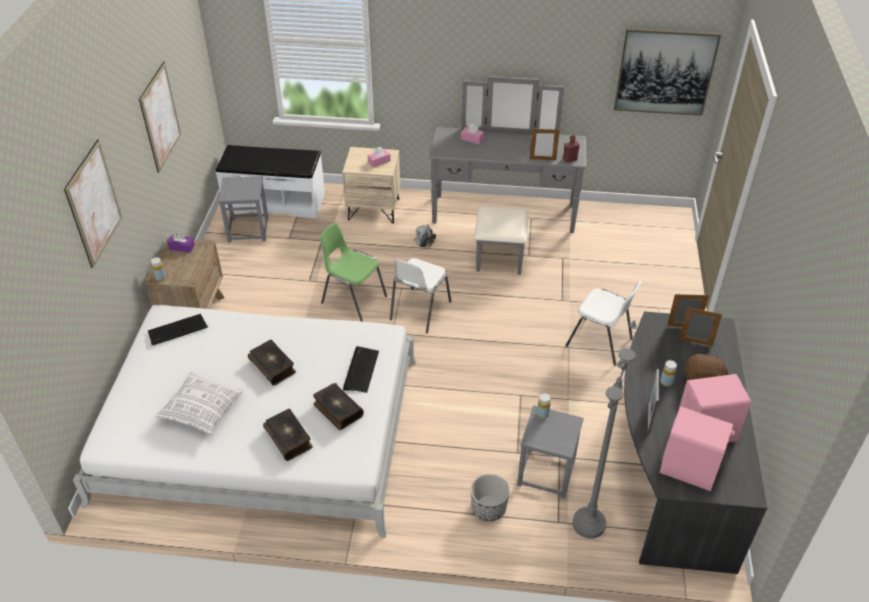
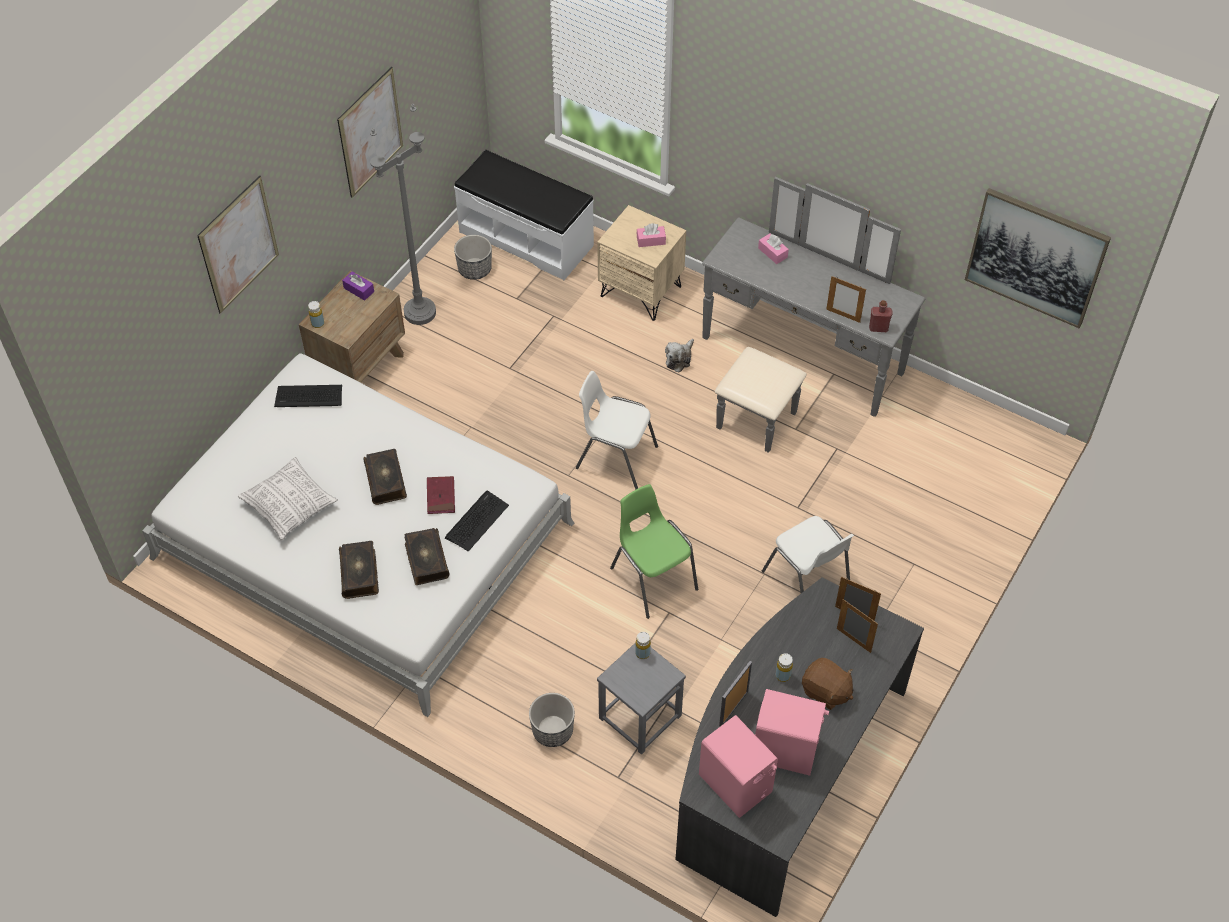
camera: 25 degrees right, 10 degrees up
(248, 229) = (475, 269): grey stool -> planter
(322, 363) = (441, 496): none -> red book
(353, 299) = (547, 413): green chair -> green chair (653, 578)
(419, 311) = (615, 457): white chair -> white chair turned 60 degrees clockwise
(588, 524) = (649, 793): grey floor lamp -> grey floor lamp (420, 312)

